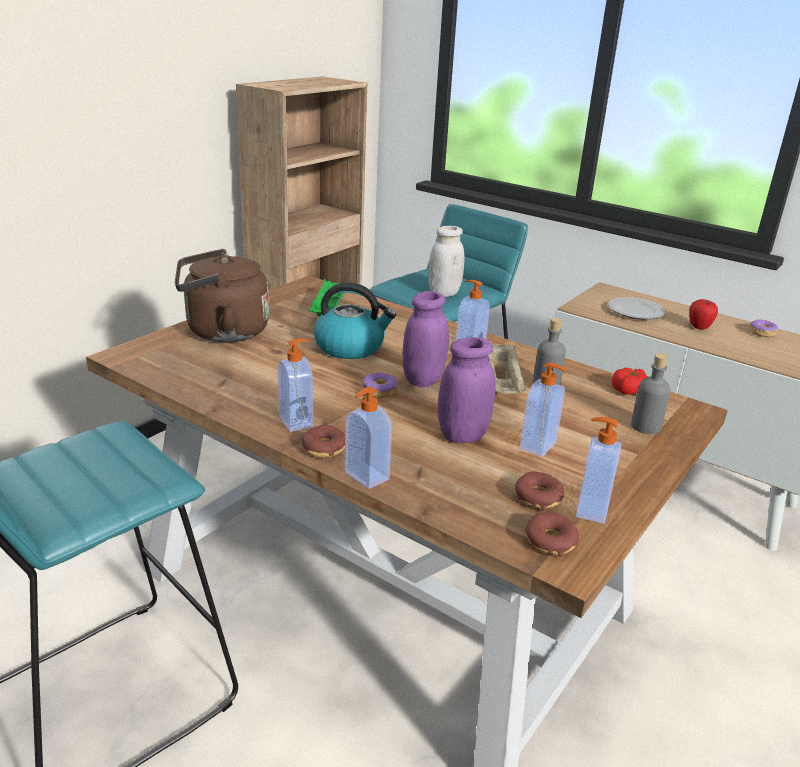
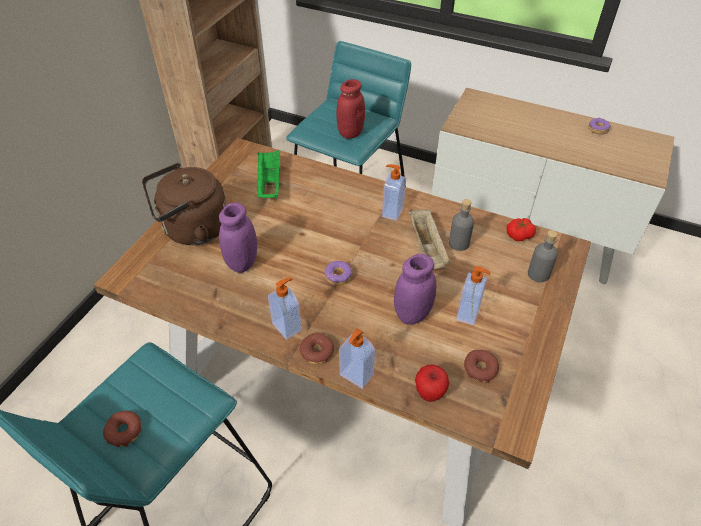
camera: 10 degrees left, 20 degrees up
(350, 347) = (300, 227): kettle -> none
(423, 380) = (367, 256): purple jar -> purple jar (242, 263)
(444, 293) = (350, 133): white jar -> red jar
(550, 541) = (498, 411): donut -> donut (124, 431)
(590, 509) = (517, 372): soap dispenser -> none
(635, 311) = (500, 121): plate -> none
(699, 327) = (551, 132): apple -> apple (429, 393)

